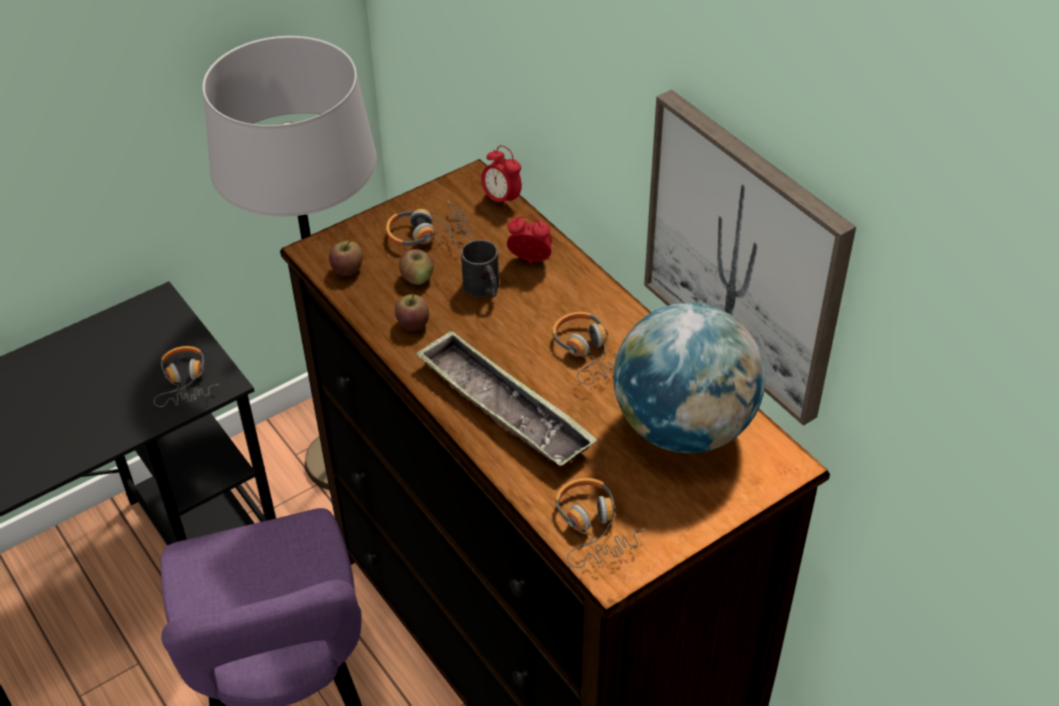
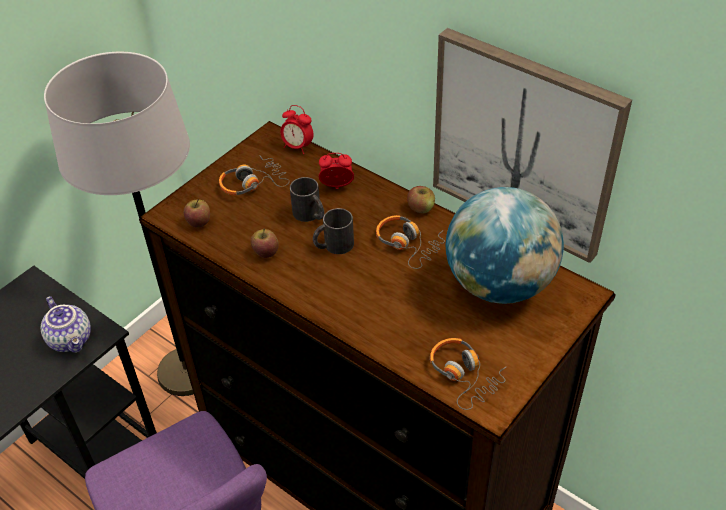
camera: 15 degrees left, 0 degrees up
(185, 382) = (72, 339): headphones -> teapot
(417, 277) = (256, 217): apple -> apple (421, 208)
(497, 333) = (333, 246): none -> black mug
(503, 407) = (360, 299): tray -> none

